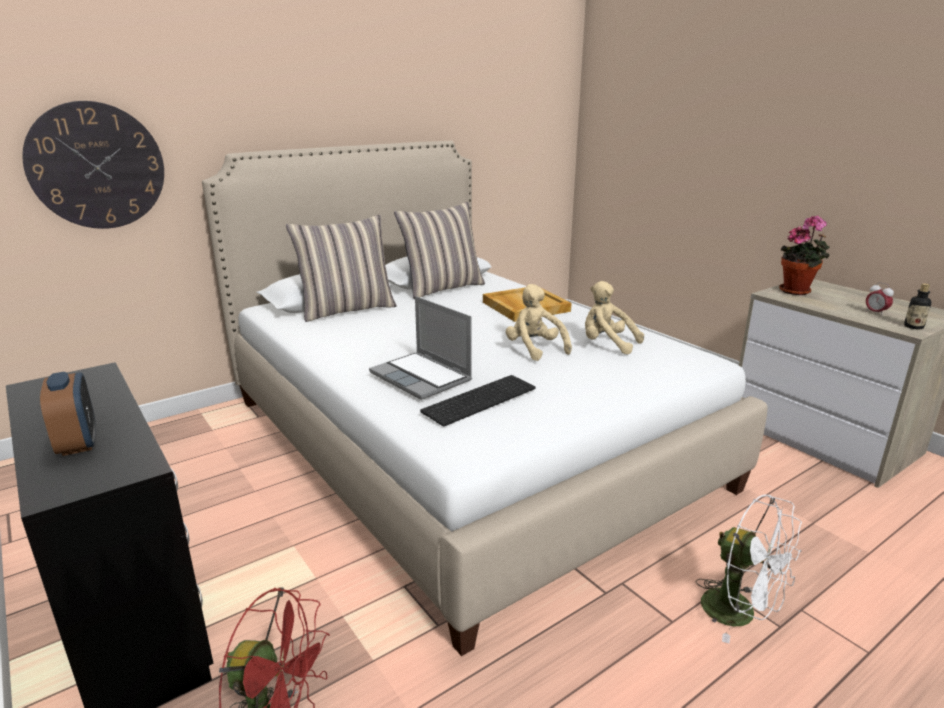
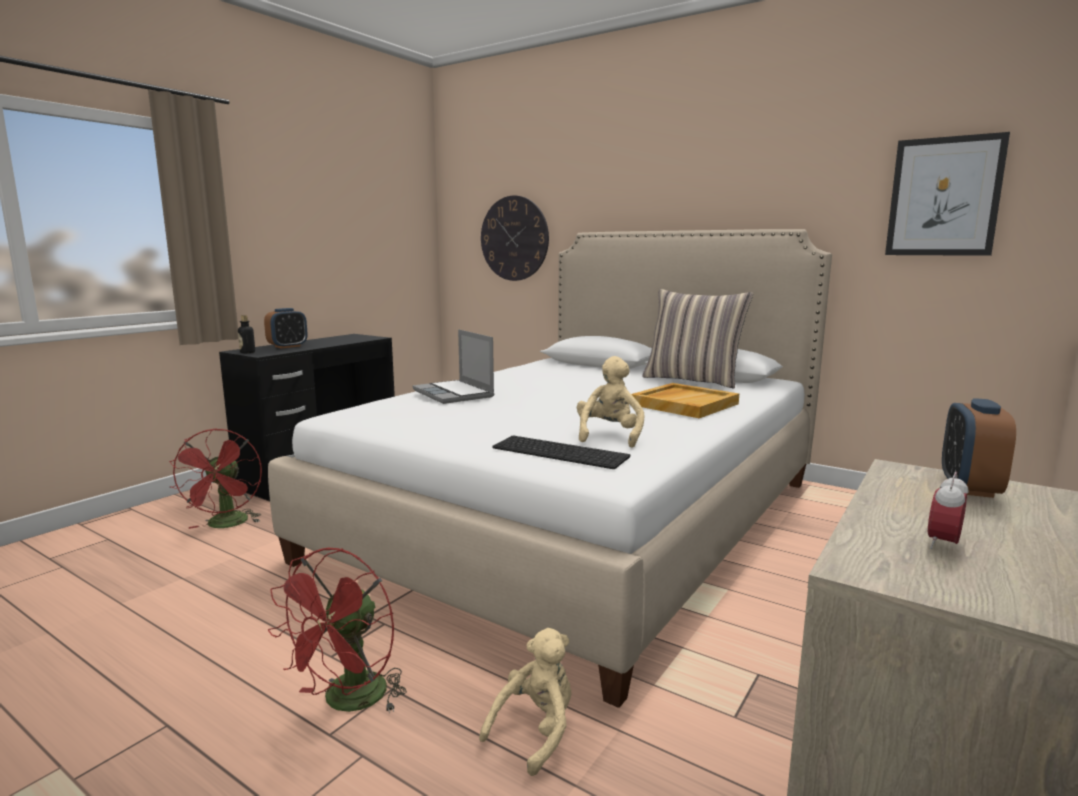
camera: 70 degrees right, 10 degrees down
(347, 309) = (587, 369): pillow -> none
(422, 377) = (454, 394): laptop -> laptop turned 60 degrees counterclockwise
(479, 398) = (422, 408): keyboard -> keyboard (562, 452)
(517, 113) = (944, 197): none -> picture
(535, 349) = (561, 416): beige plush toy -> beige plush toy (535, 731)
(740, 613) = (348, 702): white fan -> red fan
(797, 291) = (969, 487): potted plant -> alarm clock
(913, 327) = (898, 574): bottle -> bottle (247, 352)

